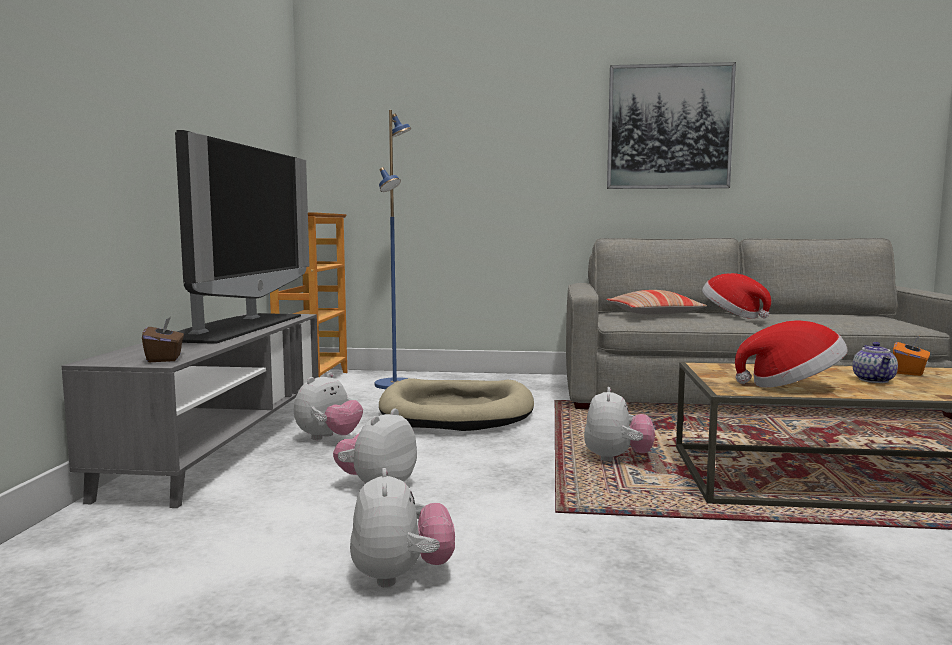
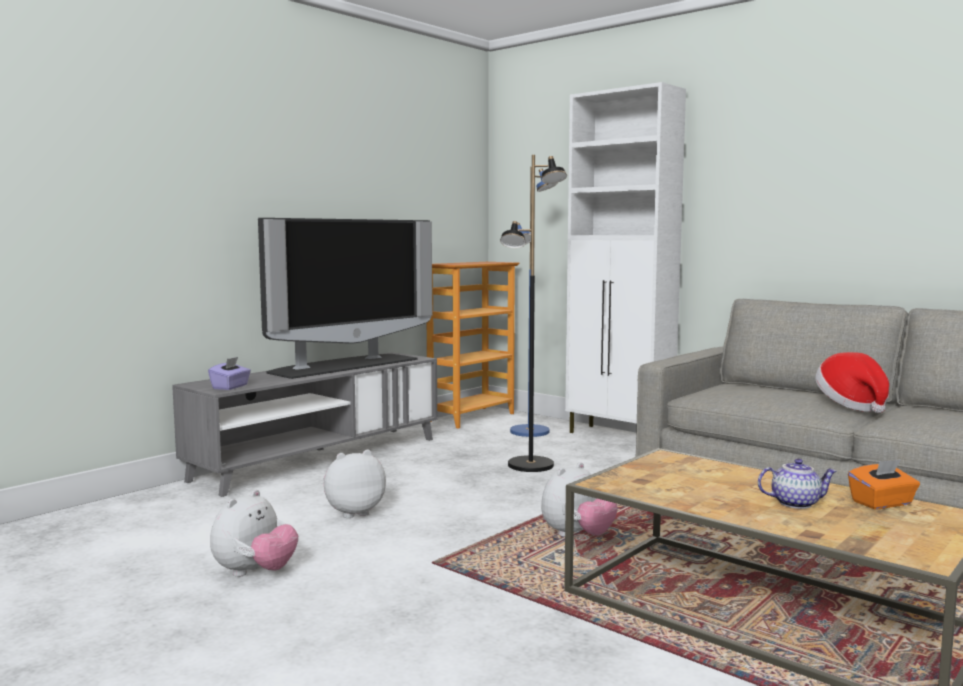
camera: 35 degrees right, 0 degrees up
(165, 358) = (230, 387): brown tissue box -> purple tissue box
(328, 438) = (392, 468): plush toy -> none
(456, 411) = (531, 465): beige dog bed -> black floor lamp
(479, 377) = (620, 436): none -> white cabinet
(654, 314) = (757, 392): pillow -> none
(669, 127) = (841, 167): picture -> none
(792, 386) = (676, 491): hat -> none
(875, 380) = (795, 503): teapot -> teapot turned 135 degrees counterclockwise

